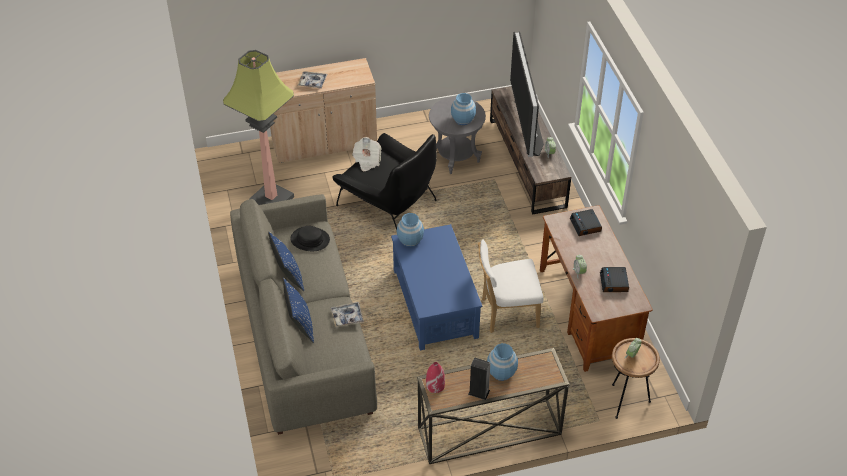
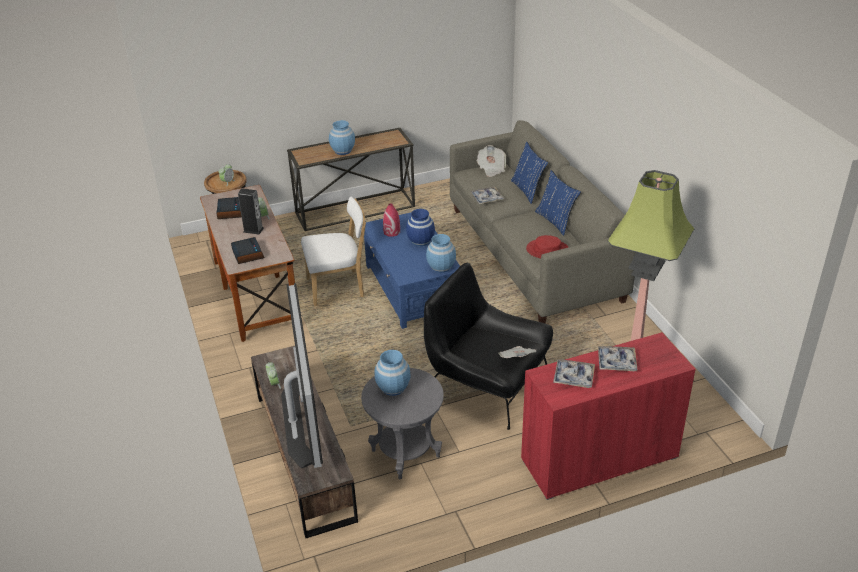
camera: 175 degrees right, 10 degrees down
(310, 240) = (547, 250): black hat -> red hat
(324, 142) = (599, 458): beige cabinet -> red cabinet
(329, 366) = (491, 168): none -> newspaper
(345, 75) = (573, 377): none -> tray
(424, 274) = (420, 241): none -> blue vase
(435, 385) = (397, 140): red vase -> red vase (392, 232)
(479, 392) = (361, 140): speaker -> speaker (253, 230)

